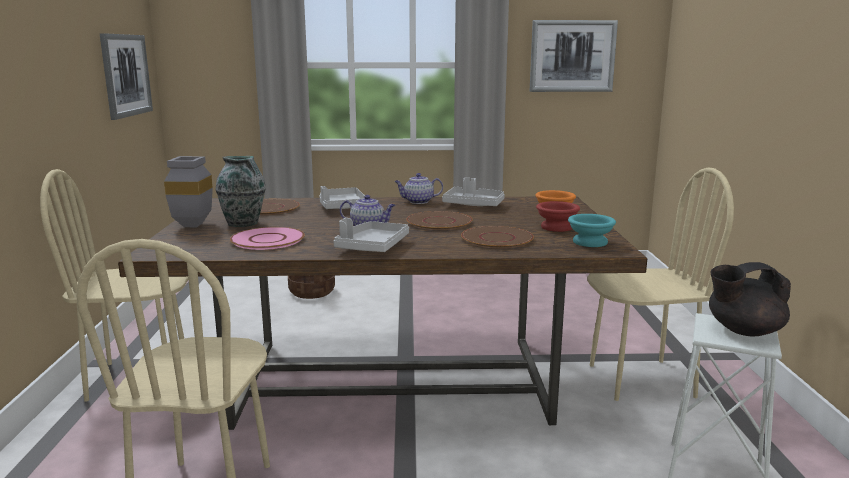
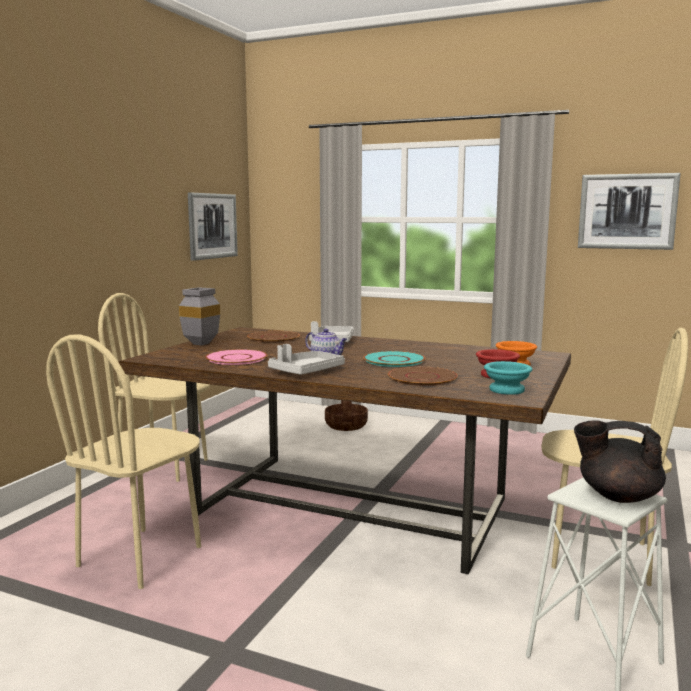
camera: 25 degrees right, 5 degrees down
(244, 224) = (237, 346): vase -> none
(418, 201) = (404, 344): teapot -> none
(438, 222) = (393, 360): brown plate -> turquoise plate
(473, 205) = (450, 350): grey tray -> none

